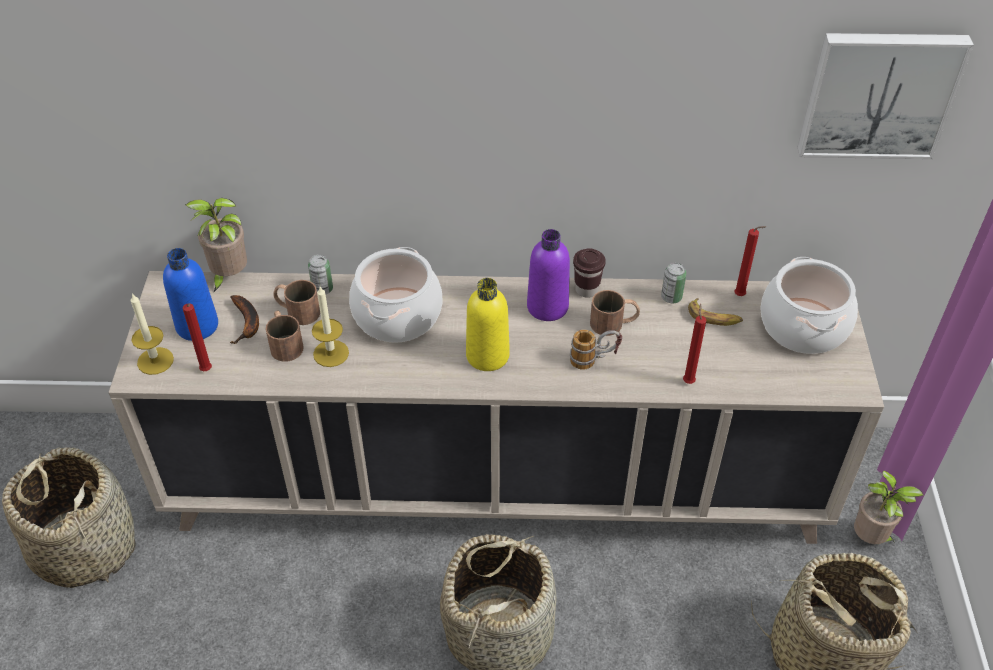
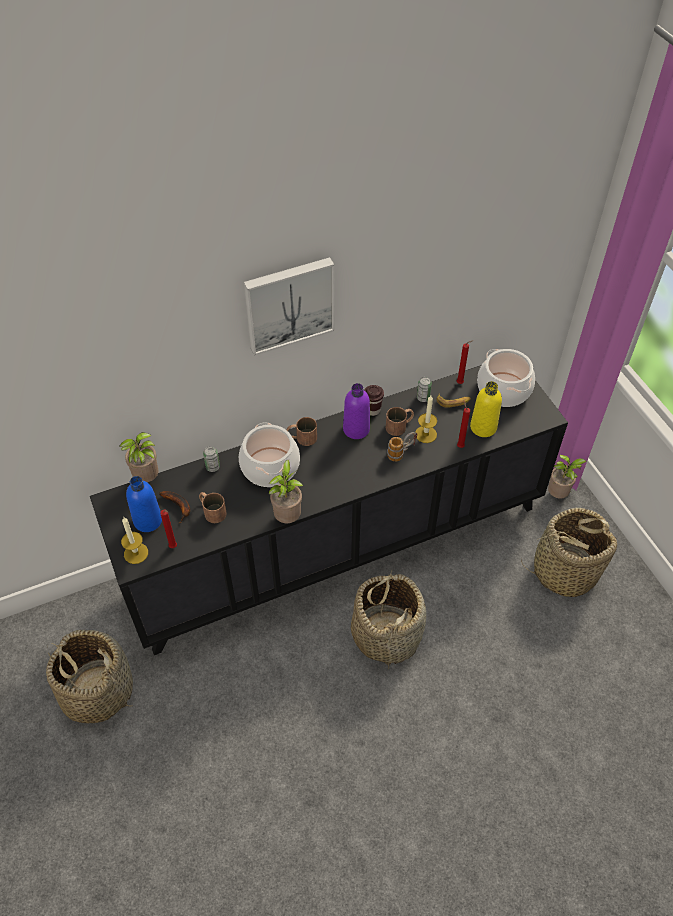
camera: 25 degrees left, 5 degrees up
(297, 311) = (205, 487): brown mug -> brown mug (301, 438)
(331, 353) = (244, 506): candle -> candle (425, 434)
(380, 388) = (288, 517): none -> potted plant
(487, 356) = (339, 473): yellow bottle -> yellow bottle (483, 427)
(496, 484) = (336, 546): beige cabinet -> black cabinet
(879, 93) = (520, 247): picture -> picture (289, 304)

